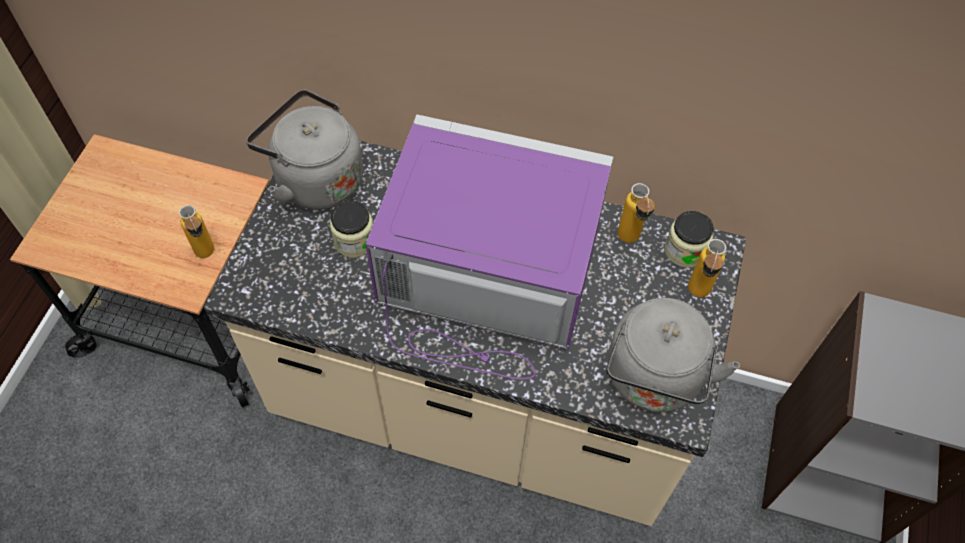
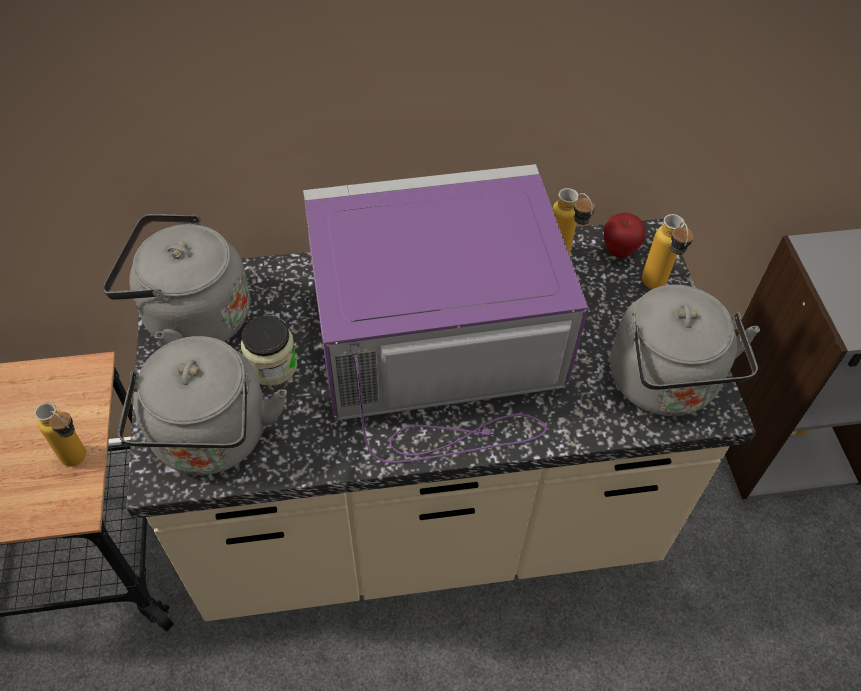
camera: 25 degrees left, 5 degrees down
(283, 281) = (211, 440): none -> grey kettle
(685, 250) = (619, 251): jar -> apple

